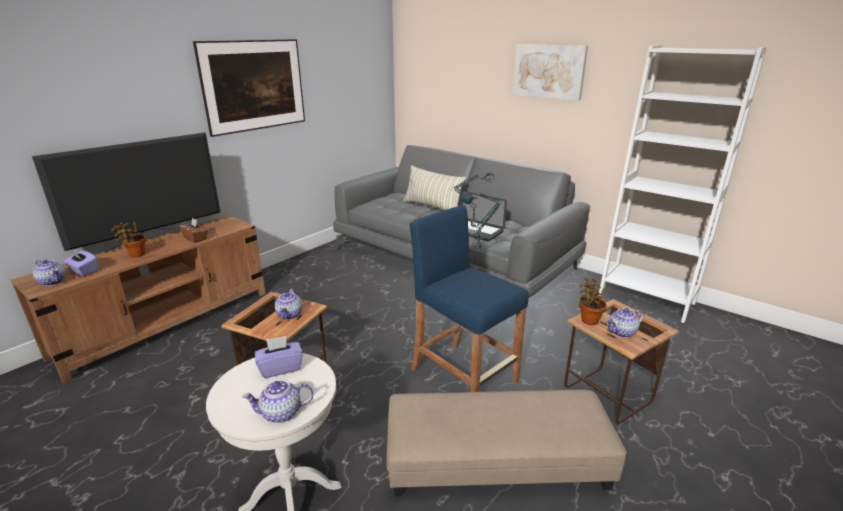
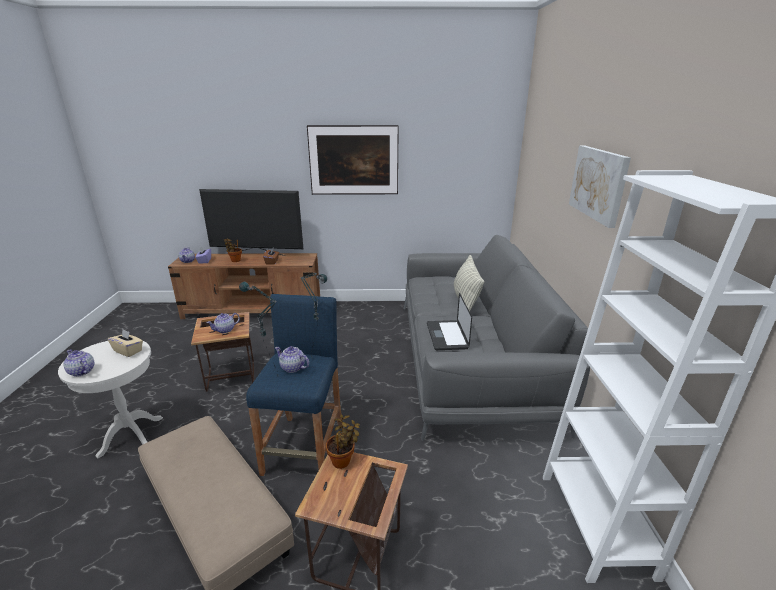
camera: 50 degrees right, 0 degrees up
(280, 368) = (128, 351): purple tissue box -> beige tissue box
(622, 332) = (337, 491): teapot -> teapot (292, 368)

